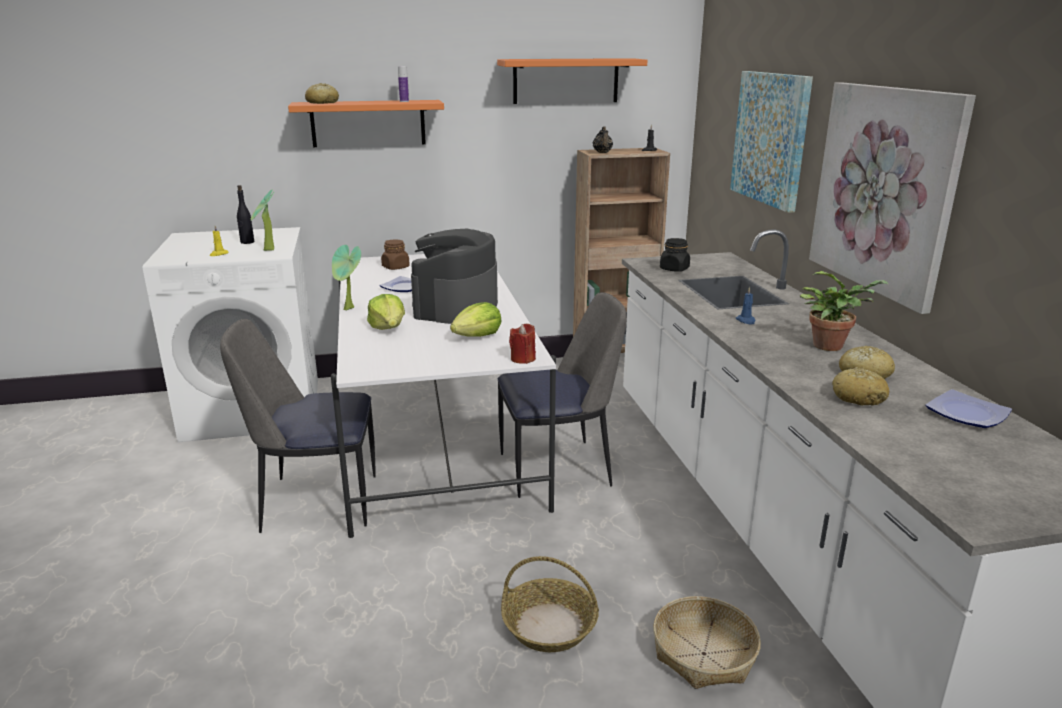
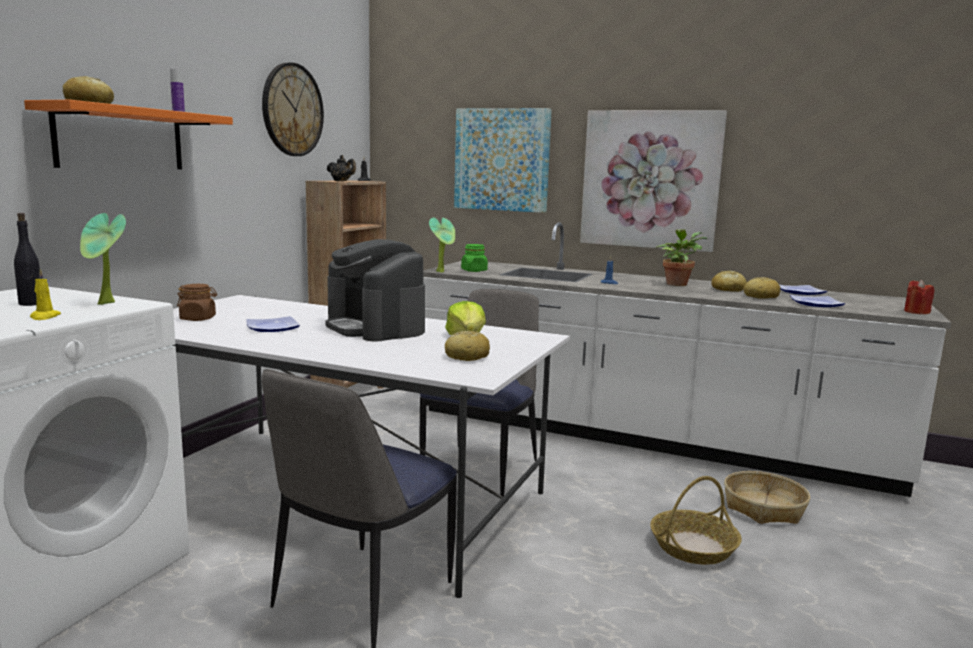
camera: 55 degrees left, 10 degrees down
(349, 309) = (286, 351): potted plant -> potted plant (442, 272)
(388, 328) = (379, 351): lettuce -> none
(416, 352) = (467, 356): none -> bread
(523, 359) = (543, 338): red candle -> red candle (916, 312)
(566, 81) = (292, 110): orange shelf -> wall clock
(674, 269) = (474, 270): black jar -> green jar
(887, 435) = (816, 304): none -> plate

